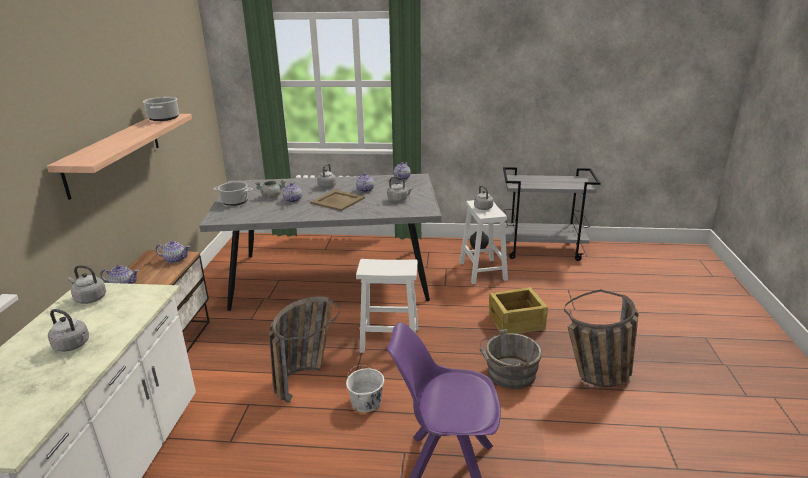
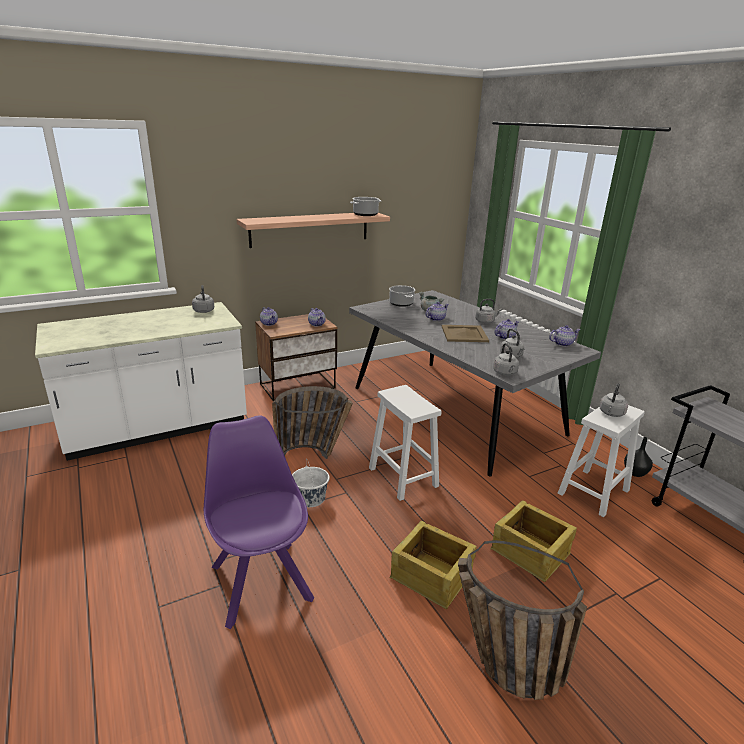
camera: 55 degrees right, 0 degrees up
(73, 345) = (150, 325): grey kettle -> grey kettle (505, 373)
(508, 374) = (431, 577): grey bucket -> crate

